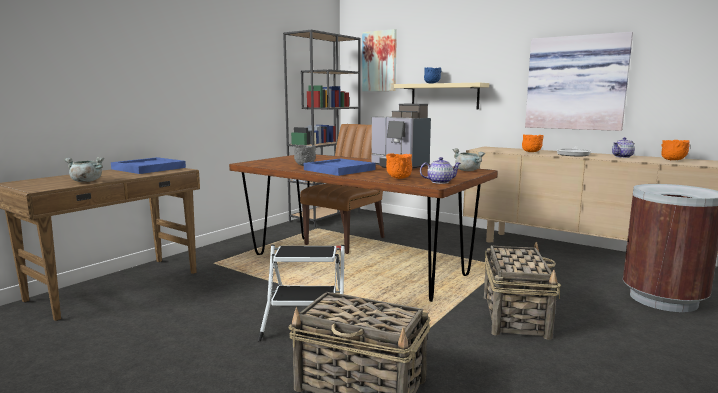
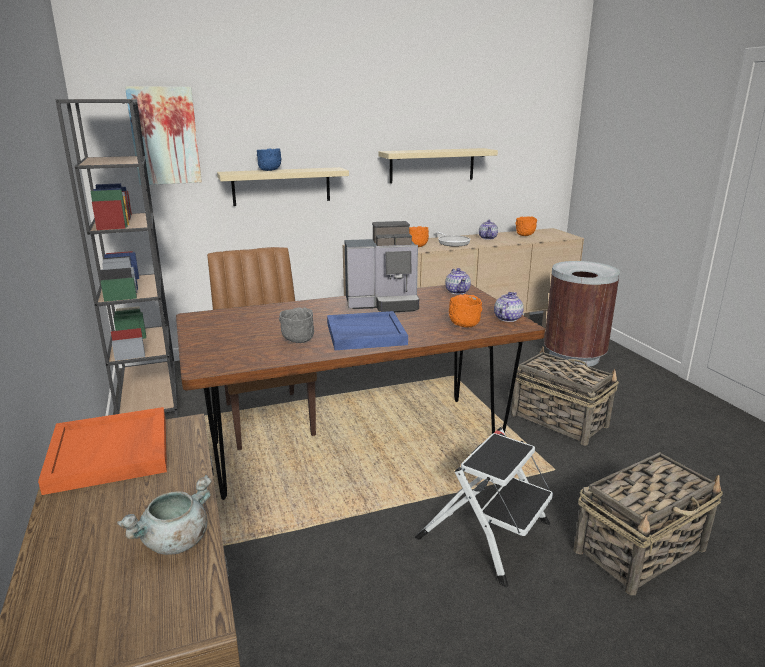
camera: 55 degrees left, 10 degrees up
(148, 168) = (111, 453): blue tray -> orange tray
(468, 171) = (457, 291): grey cooking pot -> teapot
(576, 83) = (432, 165): picture -> beige shelf

